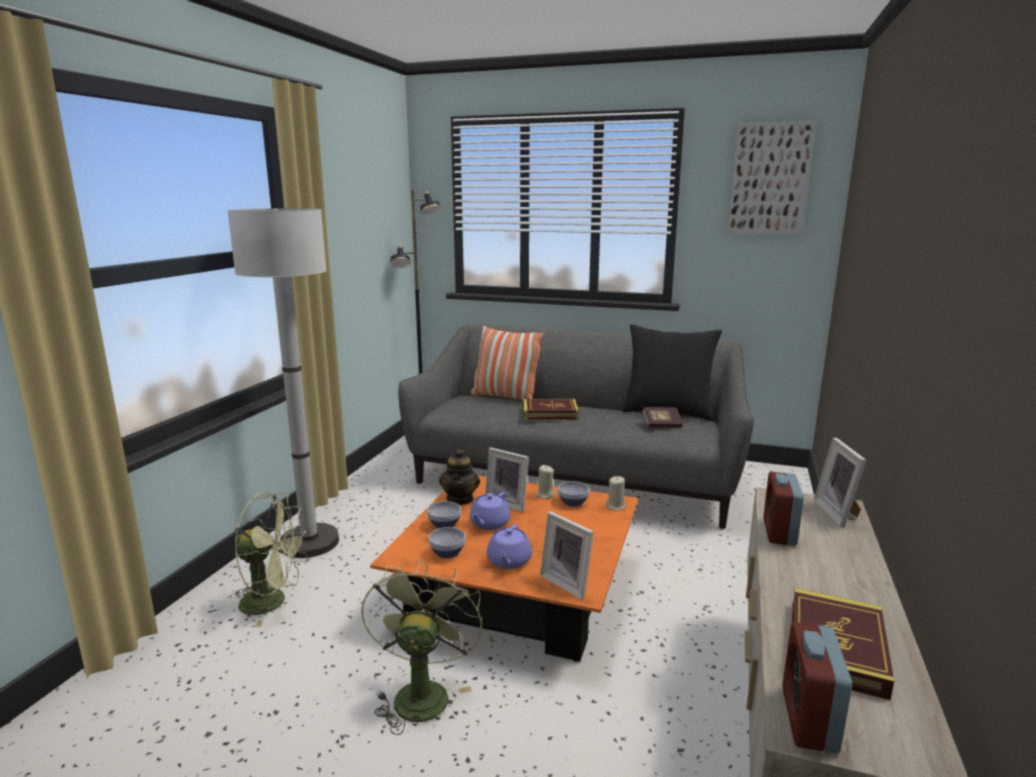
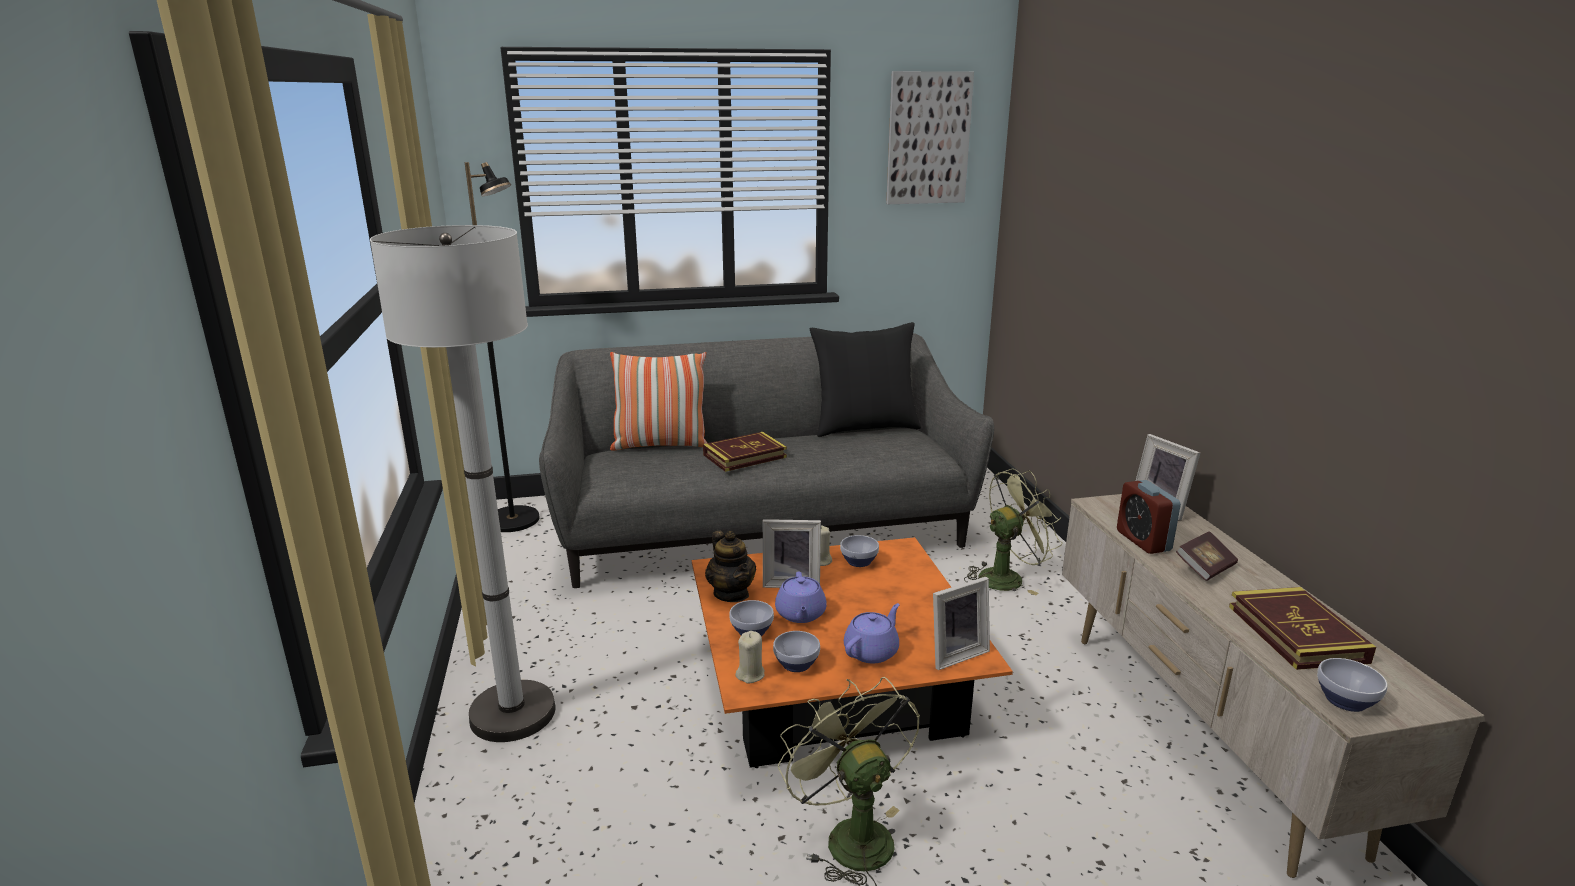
camera: 30 degrees left, 5 degrees up
(273, 602) = (552, 809): green fan -> green fan (1007, 577)
(509, 561) = (872, 651): purple teapot -> purple teapot turned 120 degrees counterclockwise
(568, 582) = (955, 653): picture frame -> picture frame turned 45 degrees counterclockwise
(616, 506) = (905, 553): beige candle -> beige candle (750, 674)
(661, 425) = (880, 445): book -> book (1205, 568)
(809, 719) = (1347, 701): alarm clock -> bowl

